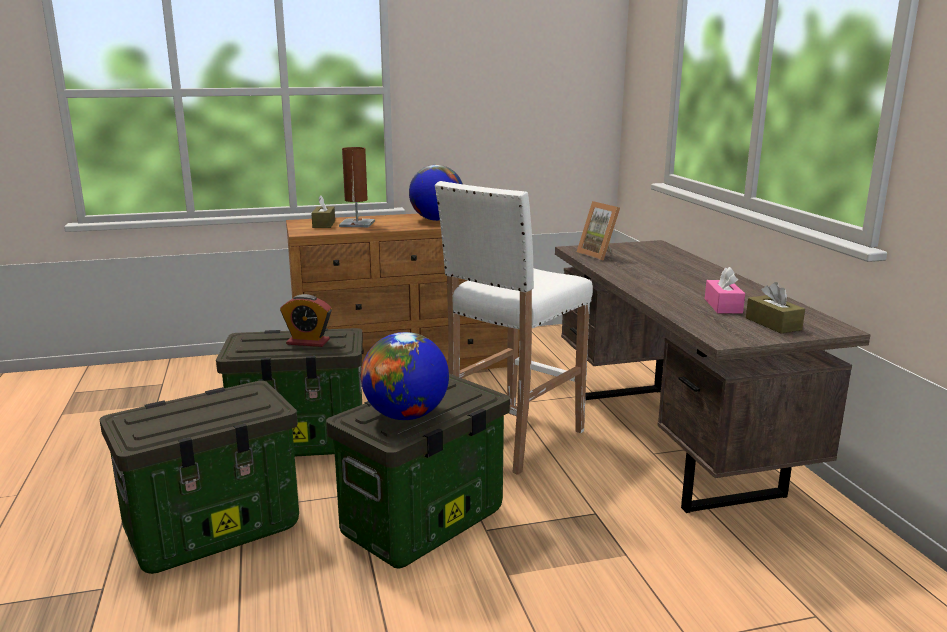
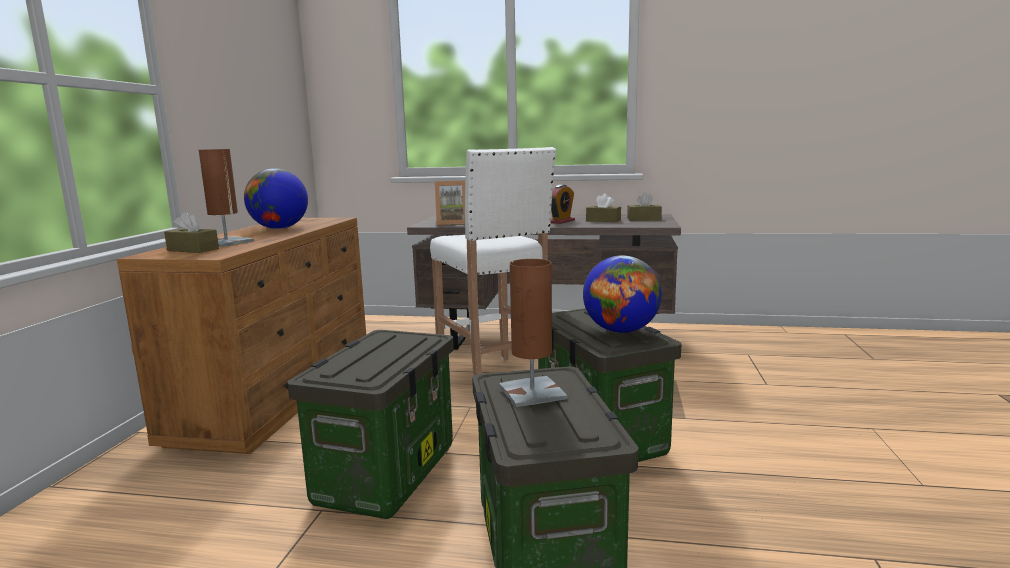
camera: 65 degrees left, 5 degrees down
(218, 403) = (532, 392): none -> brown table lamp
(308, 342) = (394, 347): alarm clock -> alarm clock (561, 221)
(723, 306) = (603, 220): pink tissue box -> brown tissue box

